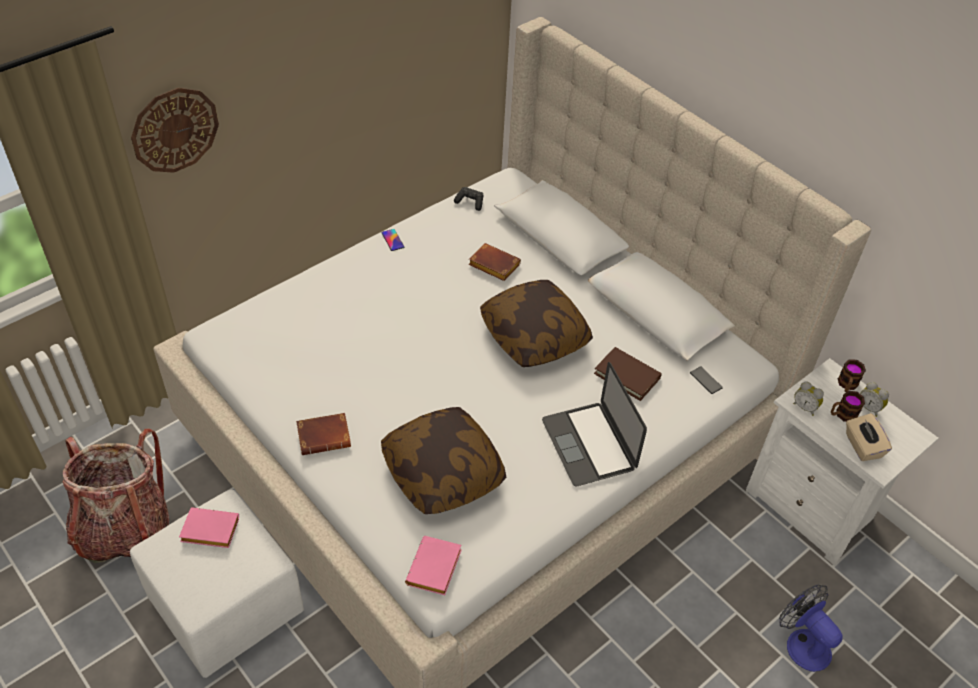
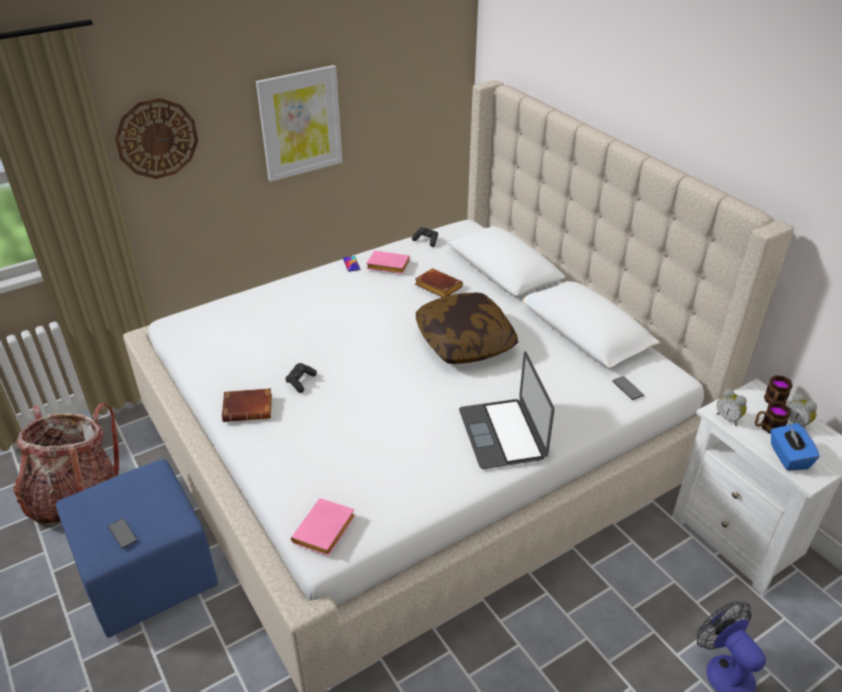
camera: 10 degrees right, 10 degrees down
(208, 531) = (130, 491): pink book -> pink book (386, 266)
(214, 580) = (123, 534): none -> phone
(228, 606) = (150, 575): white ottoman -> blue ottoman
(326, 85) = (300, 123): none -> picture
(371, 399) = (300, 382): none -> black game controller
(443, 472) = (353, 446): pillow -> none
(627, 376) = (549, 379): brown book -> none
(862, 446) = (788, 457): beige tissue box -> blue tissue box

